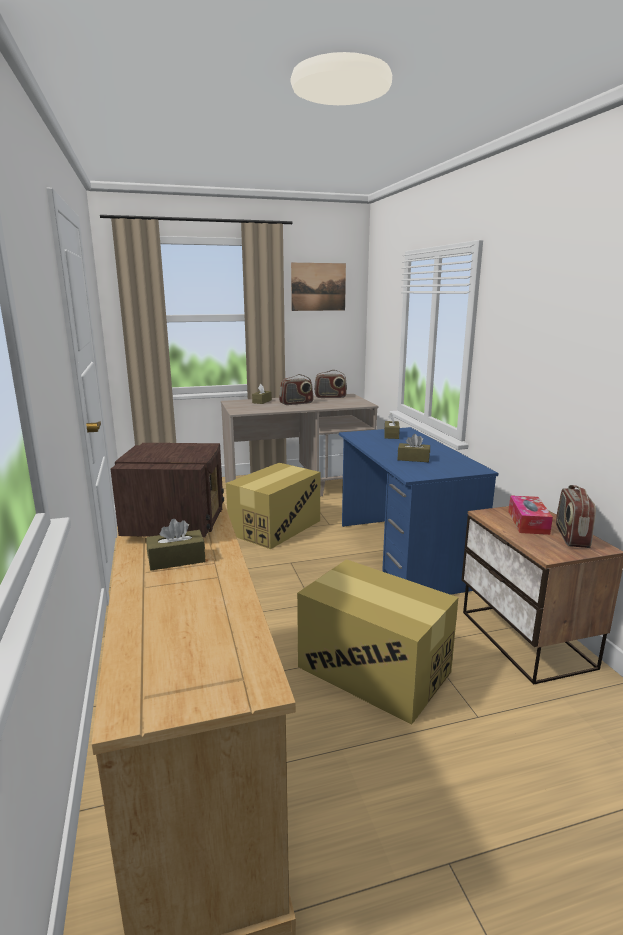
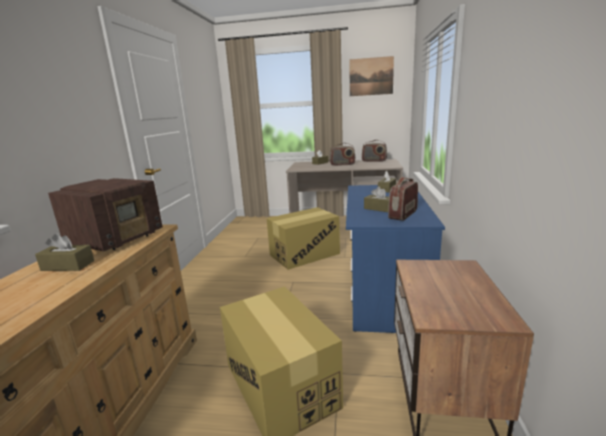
camera: 25 degrees right, 0 degrees up
(528, 522) = (445, 279): tissue box -> none
(571, 536) = (479, 301): radio -> radio (402, 214)

